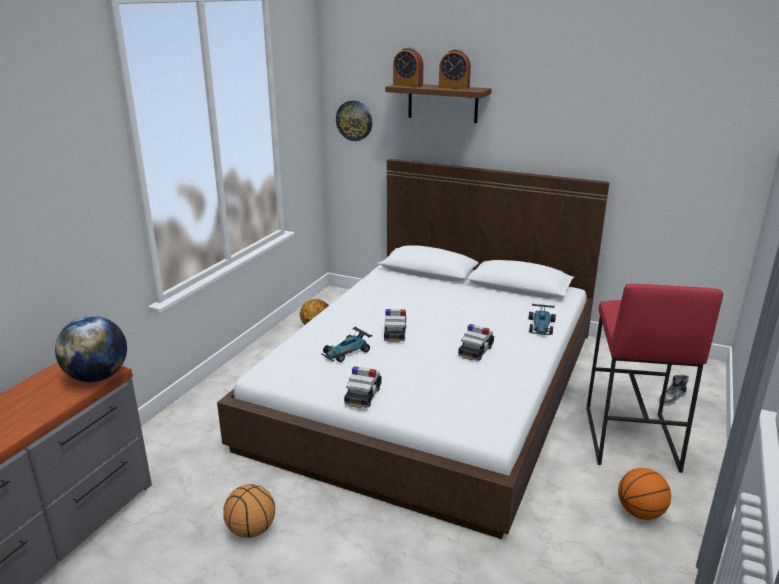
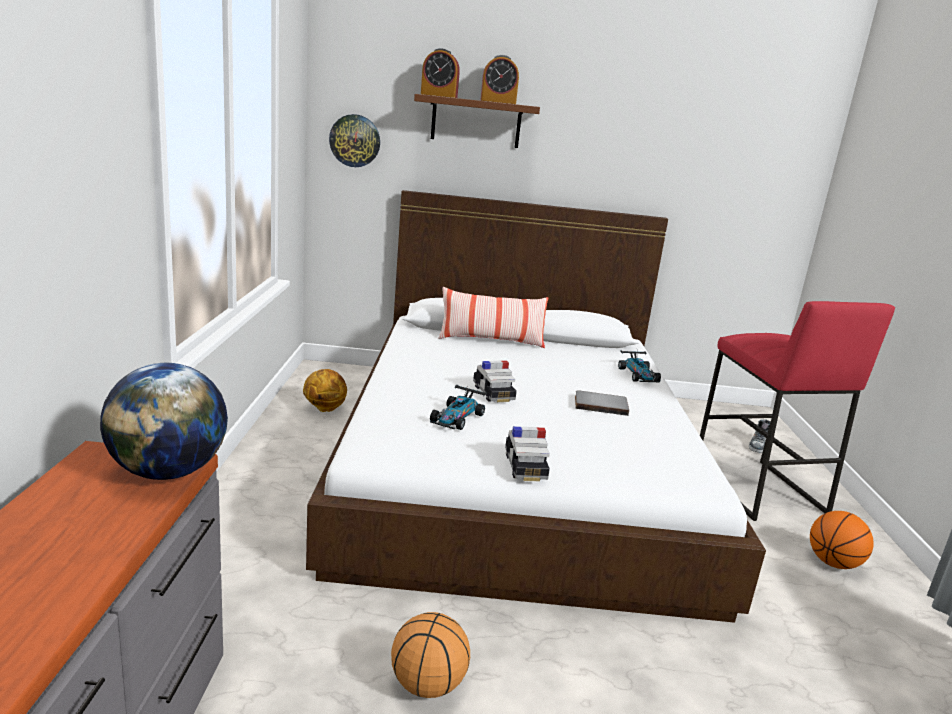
camera: 25 degrees left, 5 degrees down
(439, 285) = (491, 341): none -> pillow
(476, 351) = (600, 404): toy car -> grey book

